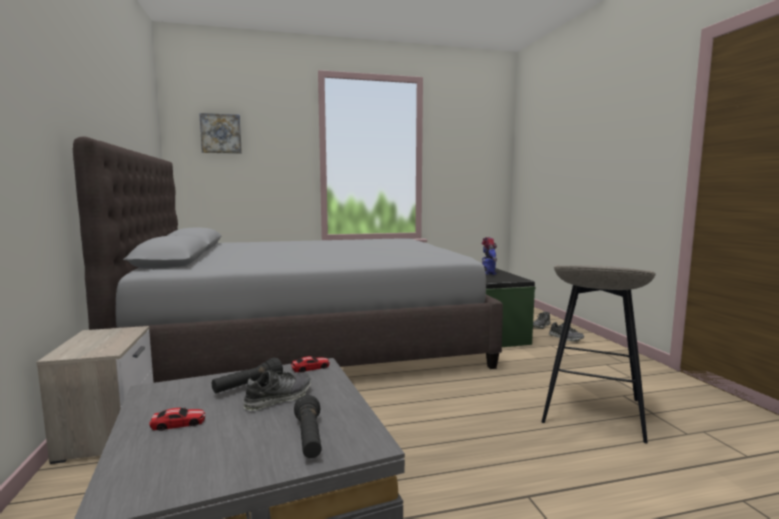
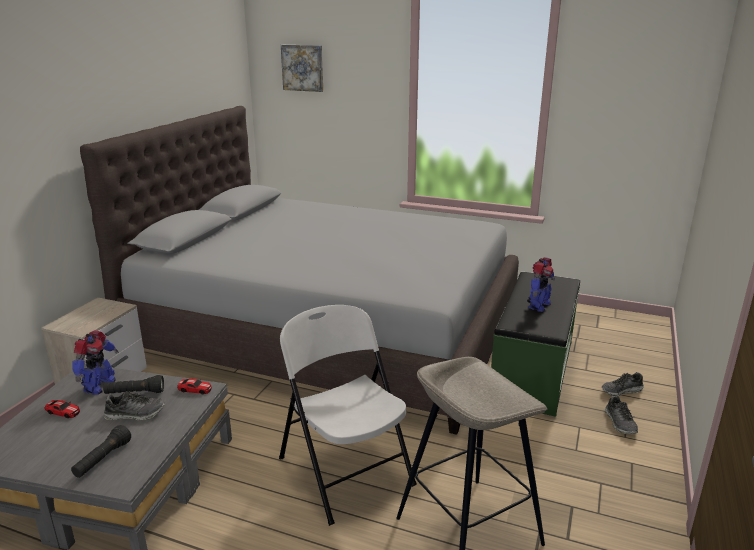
camera: 35 degrees right, 15 degrees up
(190, 394) = (99, 386): none -> toy robot
(462, 411) = (346, 471): none -> white chair

